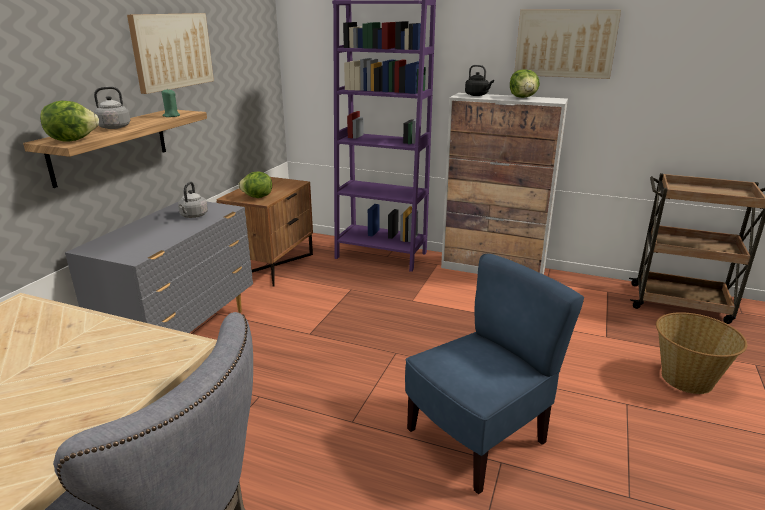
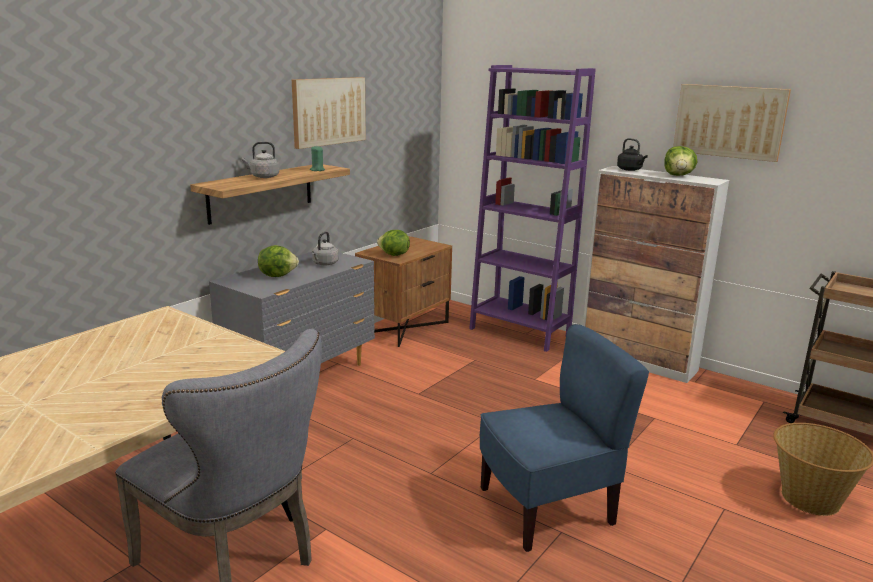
camera: 15 degrees right, 5 degrees down
(73, 140) = (228, 185): lettuce -> lettuce (277, 275)

